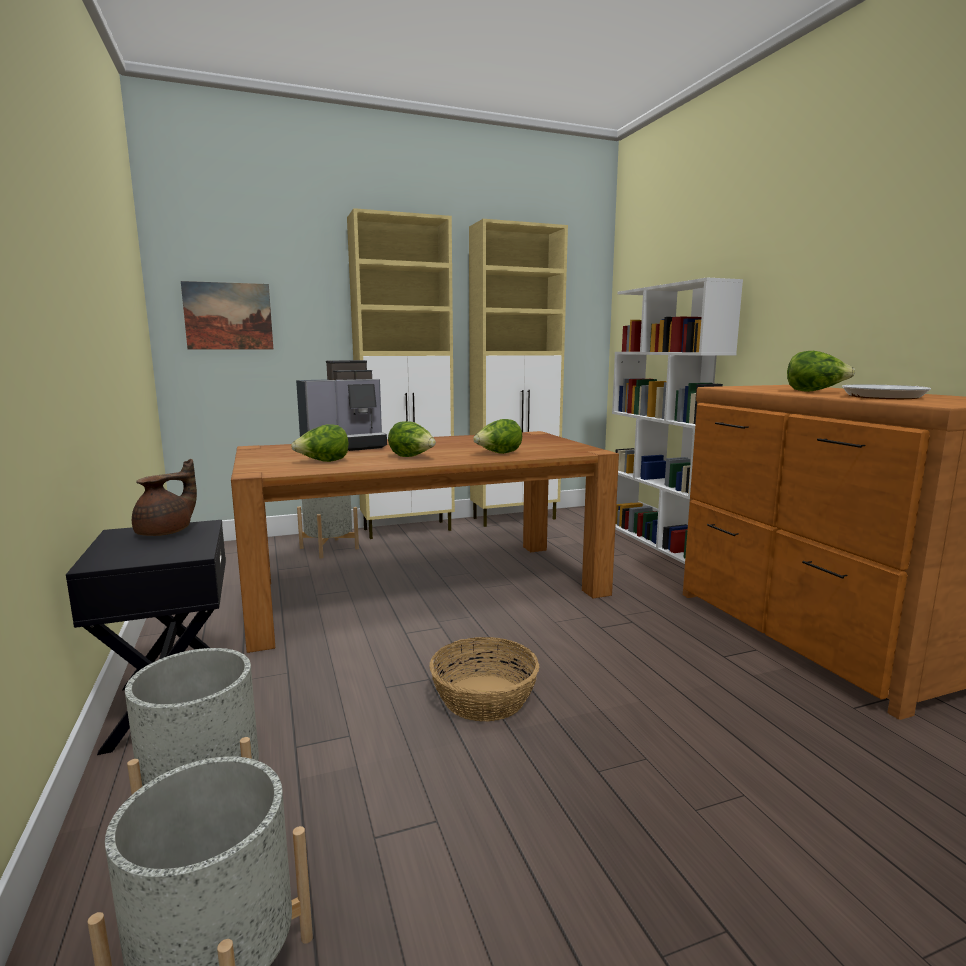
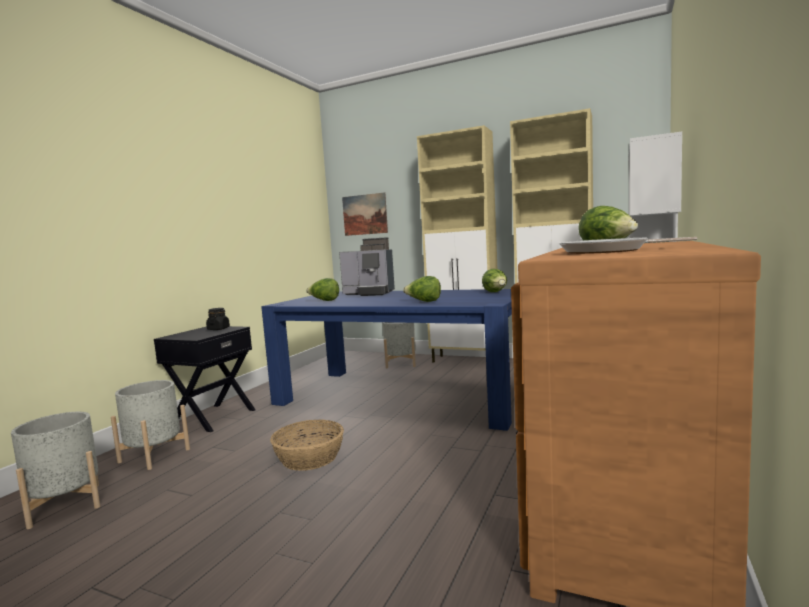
camera: 45 degrees right, 5 degrees down
(167, 532) = (218, 329): brown teapot -> black jar
(412, 457) = (371, 301): lettuce -> lettuce (495, 292)
(424, 587) = (403, 395): brown dining table -> blue dining table

